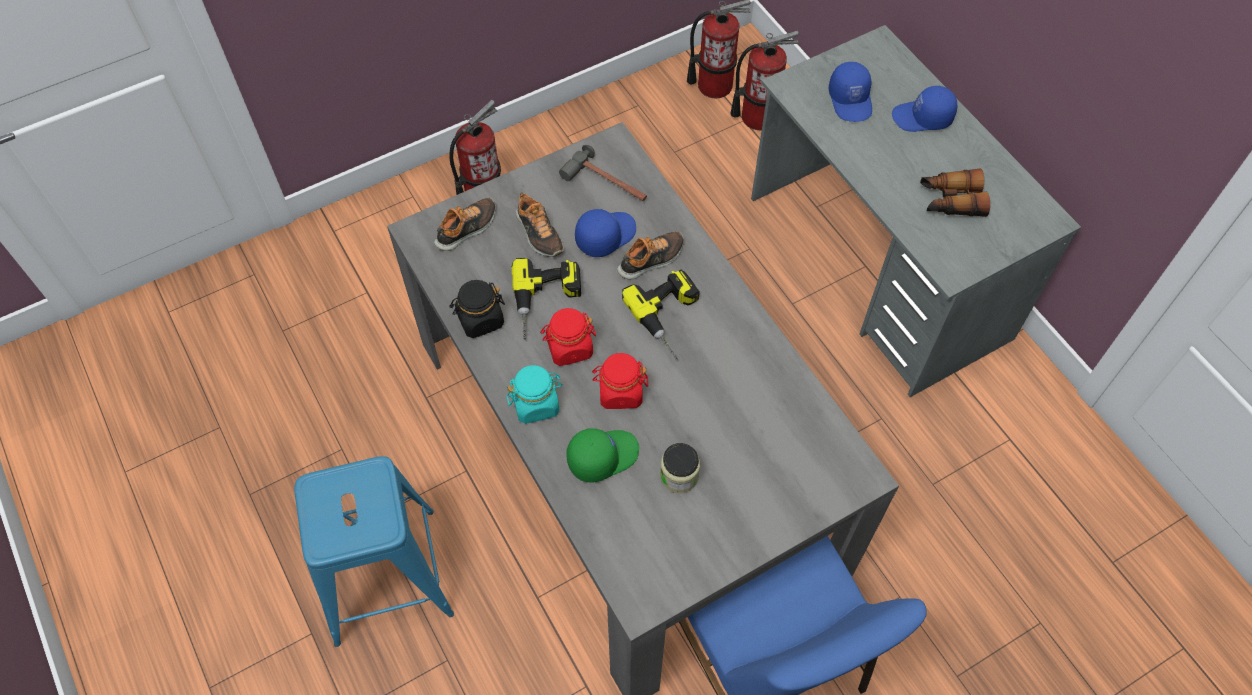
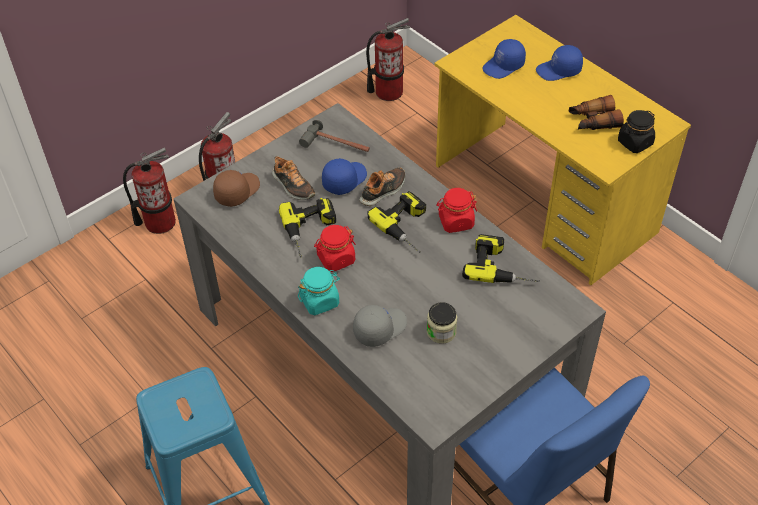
camera: 10 degrees left, 10 degrees down
(467, 229) = (237, 191): shoe -> brown cap
(480, 319) = (262, 251): black jar -> black jar (635, 143)
(602, 456) = (379, 328): green cap -> grey cap
(620, 392) = (382, 282): red jar -> red jar (455, 222)
(758, 116) = (427, 109): fire extinguisher -> fire extinguisher (159, 222)
(779, 396) = (502, 266): none -> power drill
(851, 100) = (504, 66): blue cap -> blue cap turned 75 degrees clockwise
(877, 267) = (543, 199): grey desk -> yellow desk

